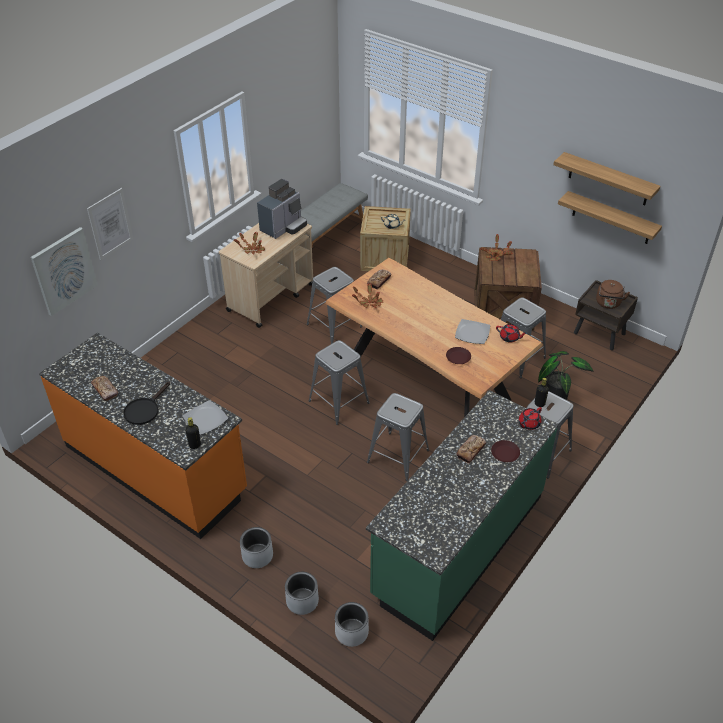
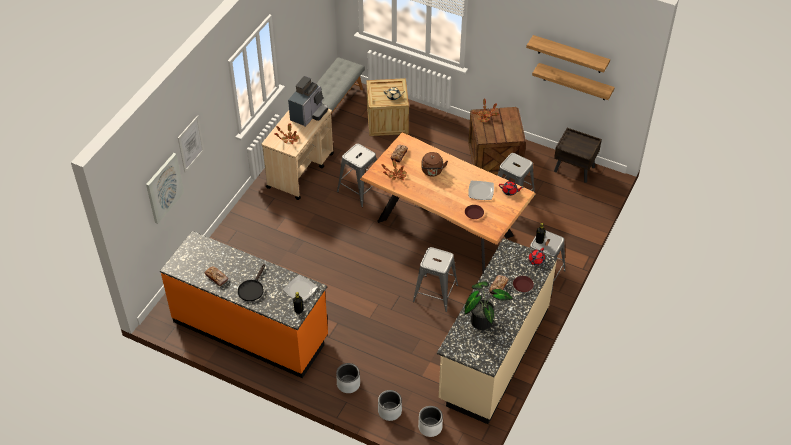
camera: 10 degrees left, 5 degrees up
(339, 402) = (380, 255): grey stool -> none
(457, 545) = (493, 354): green counter -> beige counter
(556, 393) = (547, 225): potted plant -> potted plant (482, 319)
(608, 304) = (579, 147): brown kettle -> brown kettle (432, 171)

